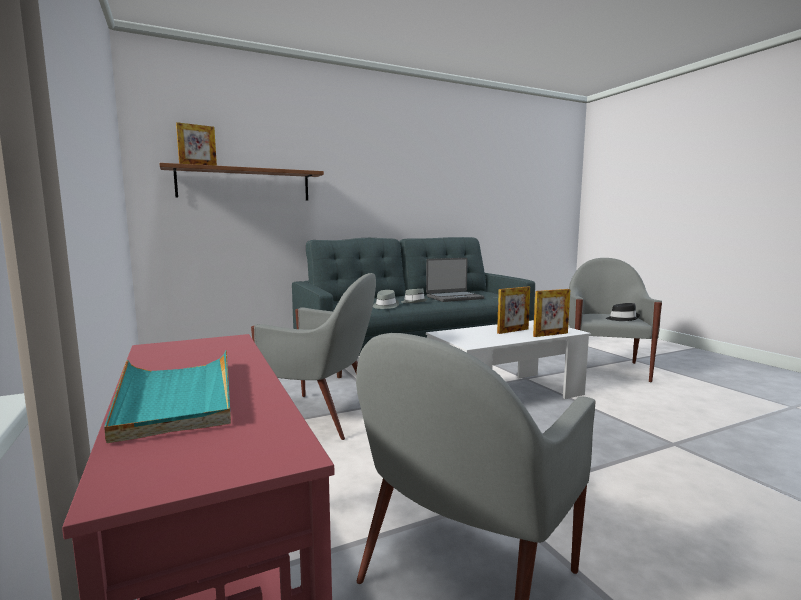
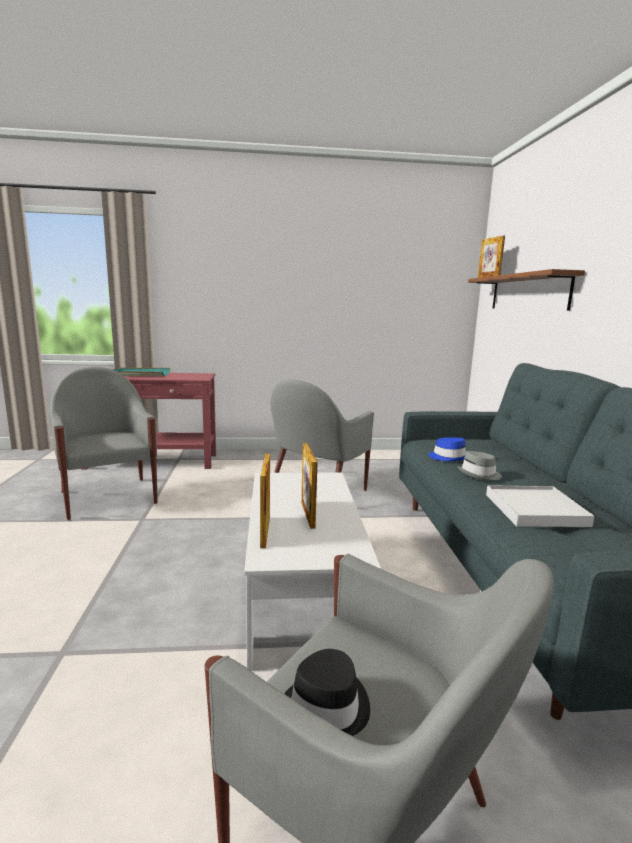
camera: 110 degrees right, 5 degrees up
(385, 306) = (448, 457): grey hat -> blue hat
(454, 297) = (535, 510): laptop -> white tray

